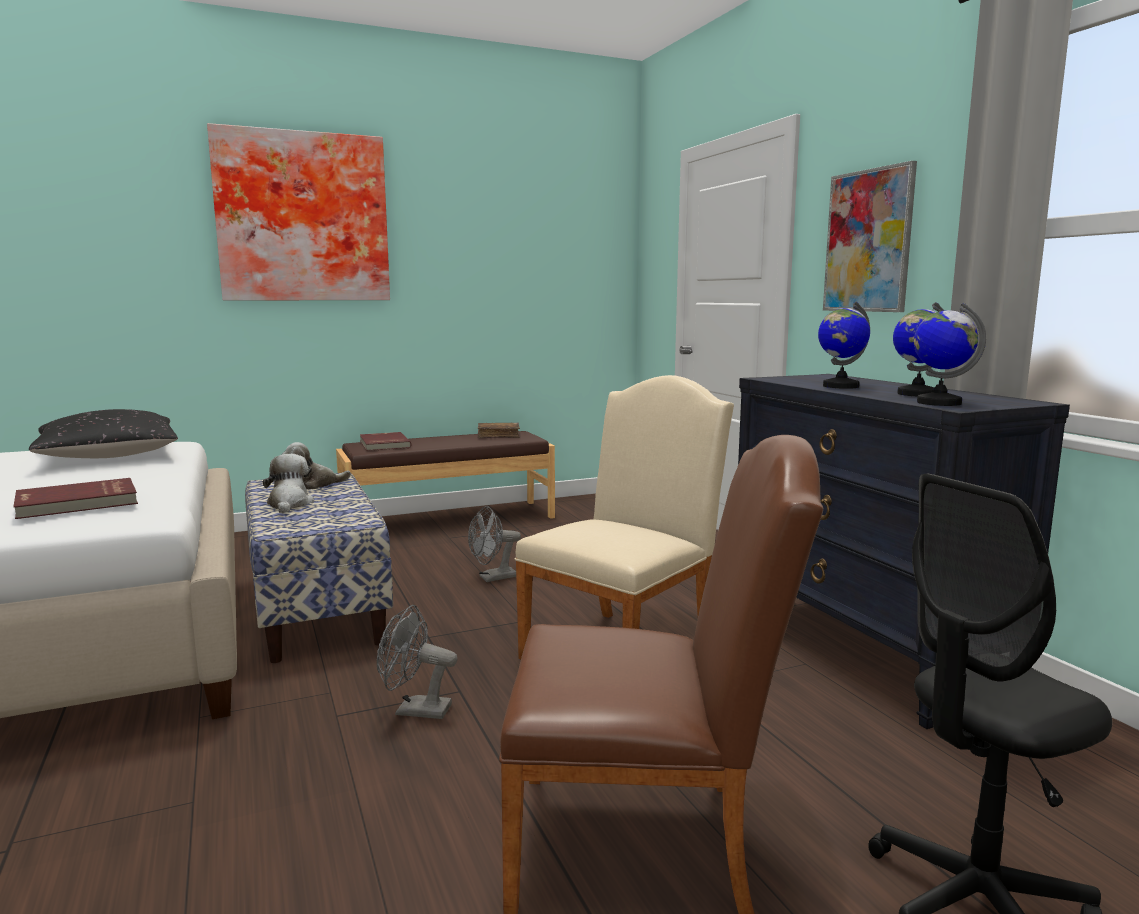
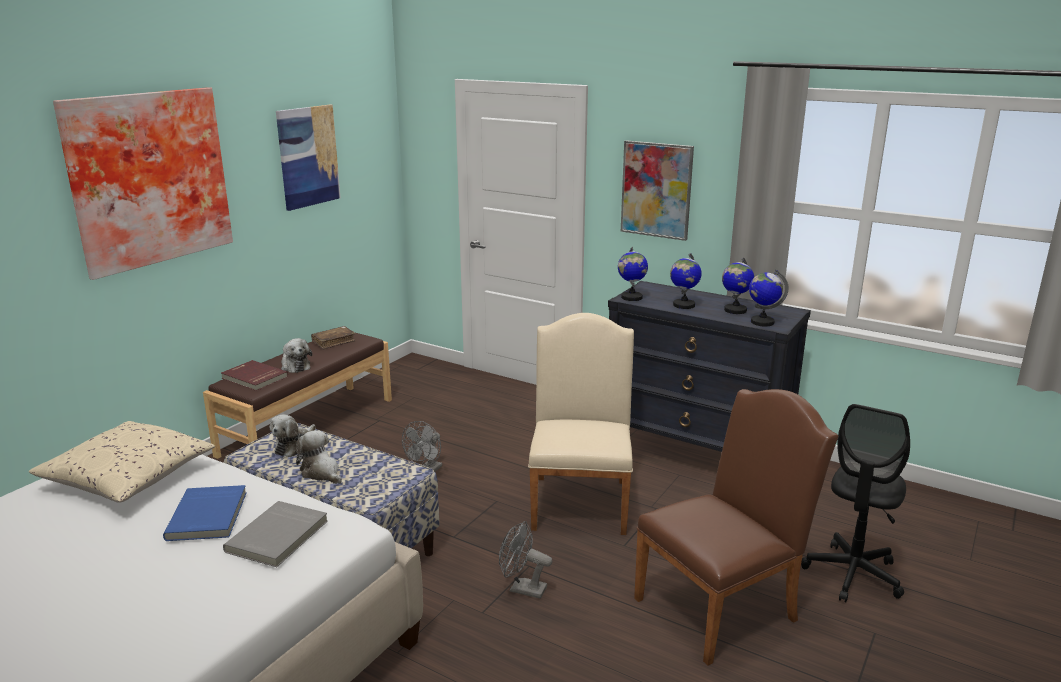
camera: 35 degrees left, 10 degrees up
(77, 503) = (279, 536): red book -> grey book
(79, 481) = (209, 516): none -> blue book
(109, 456) = (128, 478): black pillow -> beige pillow
(415, 710) = (522, 589): grey fan -> grey fan turned 45 degrees clockwise
(432, 443) = (295, 366): none -> plush toy
(504, 232) = (308, 156): none -> picture
(777, 378) = (631, 297): none -> globe

